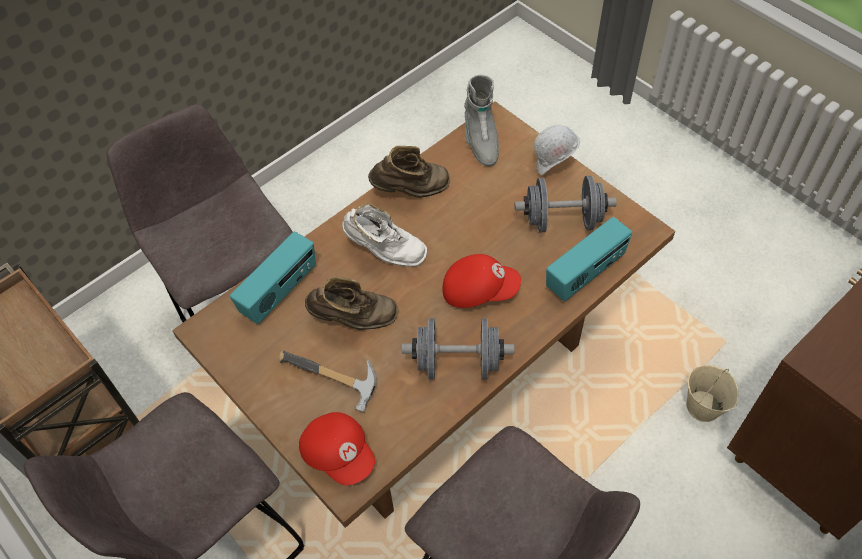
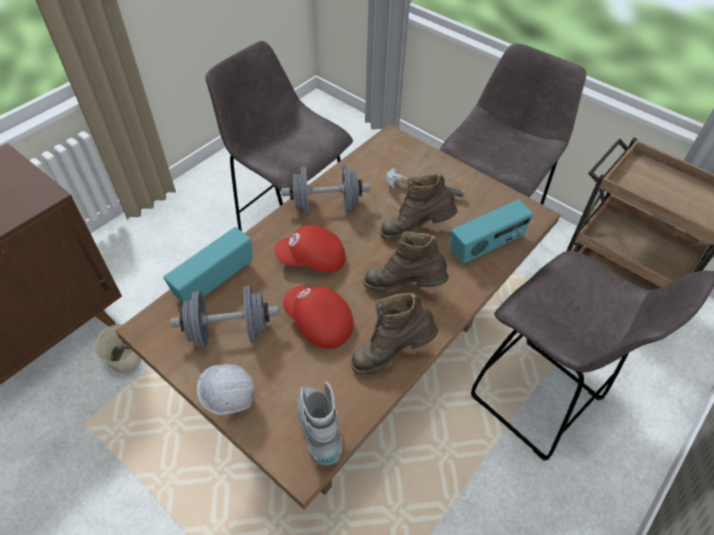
camera: 170 degrees right, 5 degrees down
(280, 292) = (486, 246): radio -> radio turned 150 degrees counterclockwise
(339, 453) = (401, 152): red cap -> red cap (318, 323)
(385, 252) = (404, 286): white boot -> brown boot

